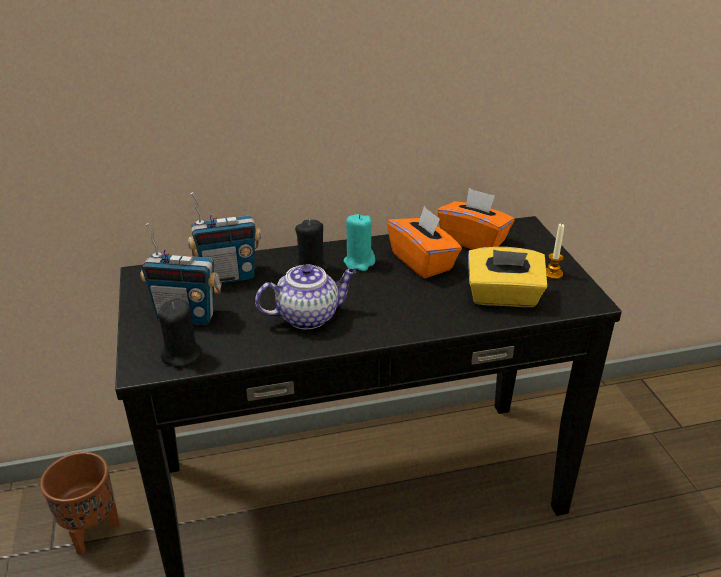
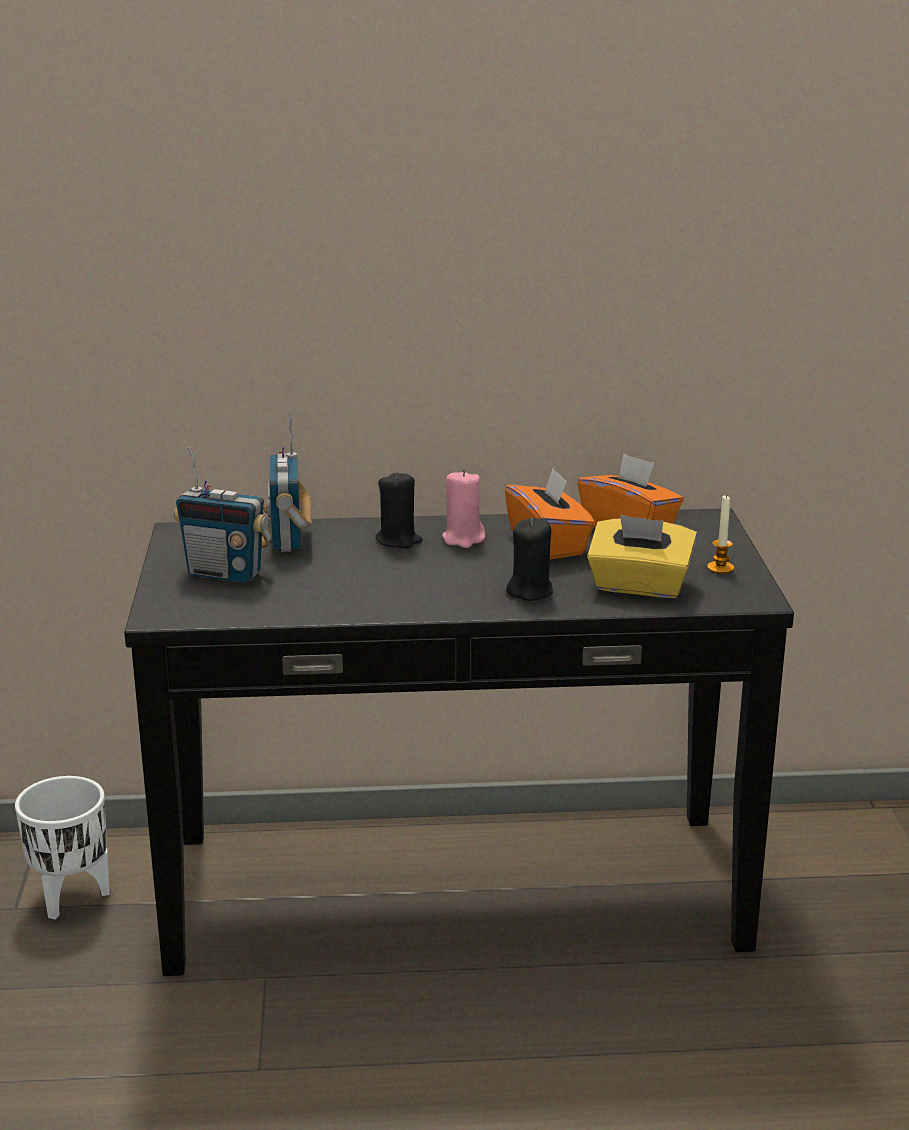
camera: 10 degrees right, 10 degrees down
(93, 532) = (73, 897): brown planter -> white planter
(182, 355) = (210, 608): black candle -> black candle (530, 591)
(229, 276) = (288, 540): radio -> radio turned 90 degrees clockwise
(309, 316) = (377, 585): teapot -> none
(359, 262) = (463, 539): turquoise candle -> pink candle

